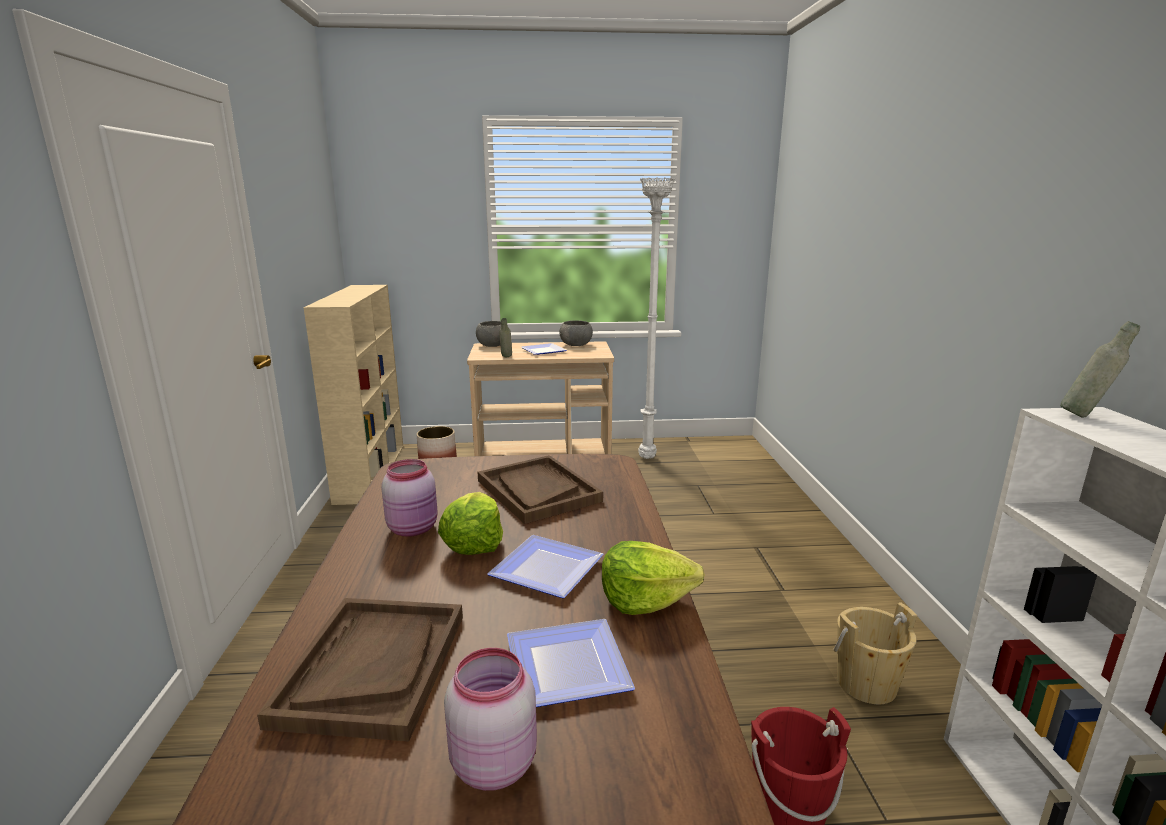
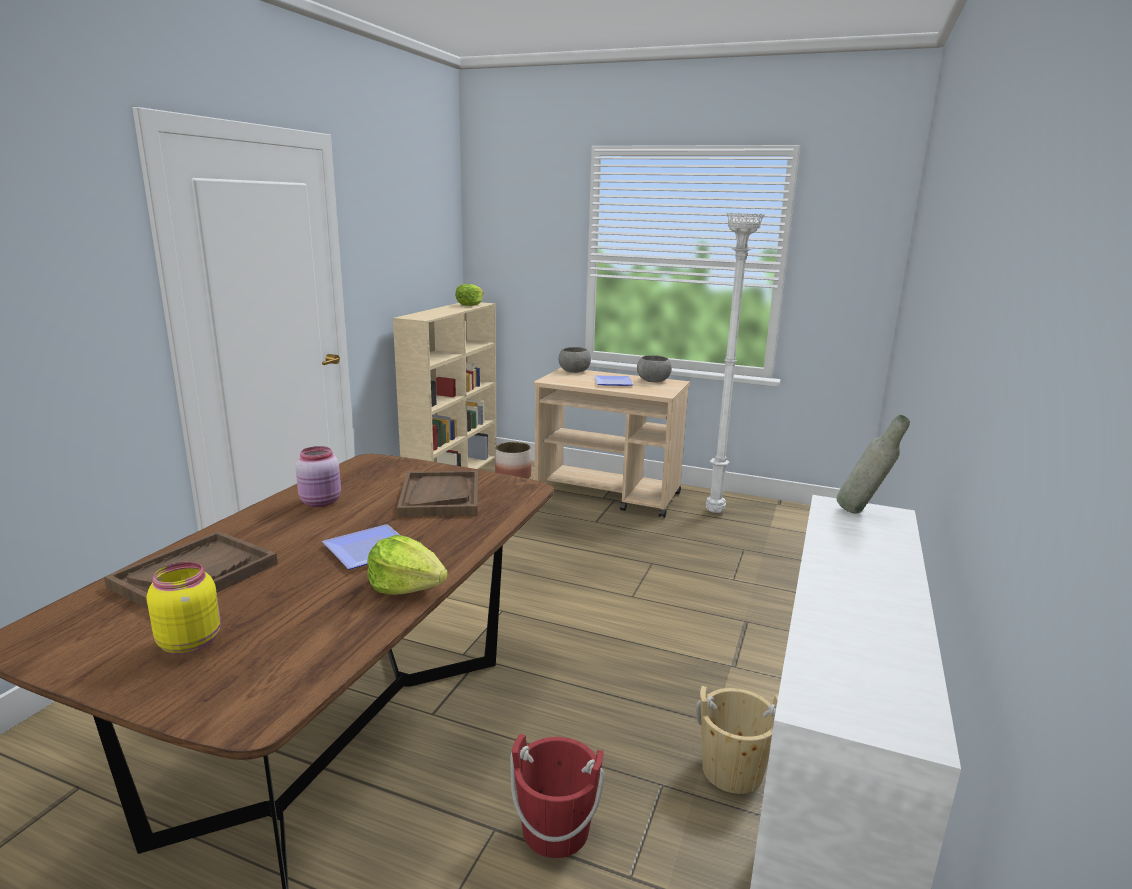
camera: 25 degrees right, 0 degrees up
(473, 543) = (346, 521): lettuce -> lettuce (470, 305)
(492, 762) = (190, 642): pink jar -> yellow jar
(506, 357) = (570, 384): grey bottle -> none
(572, 668) = (299, 611): plate -> none

